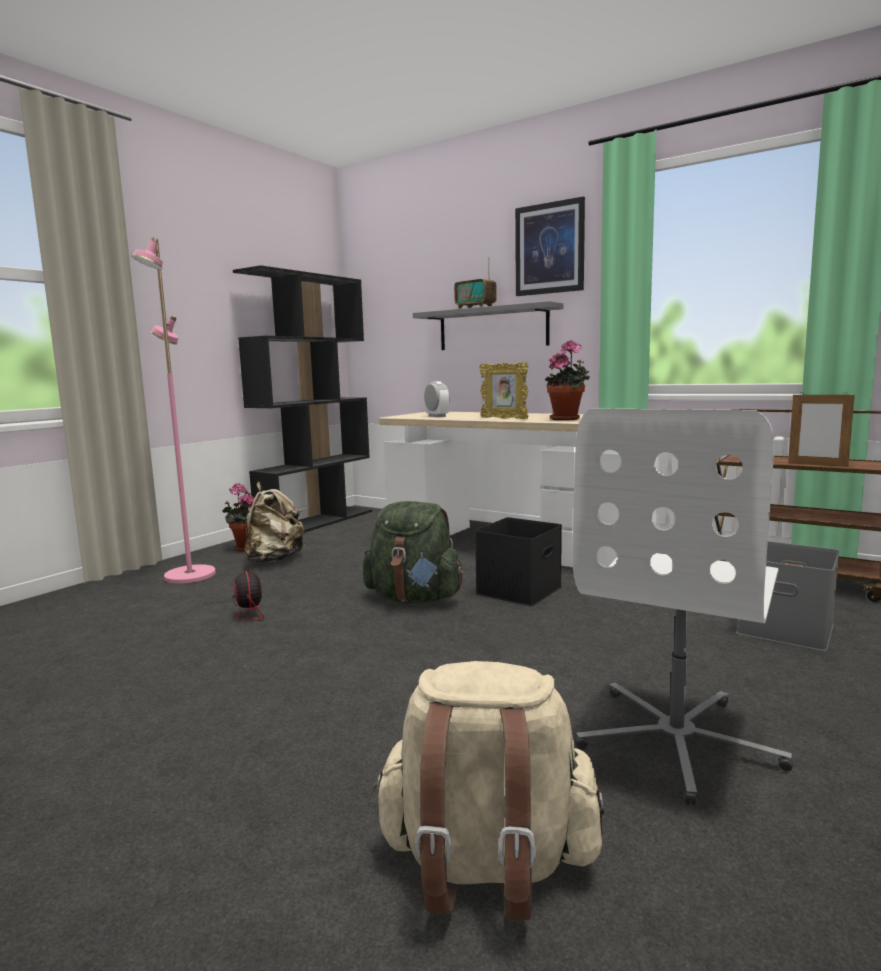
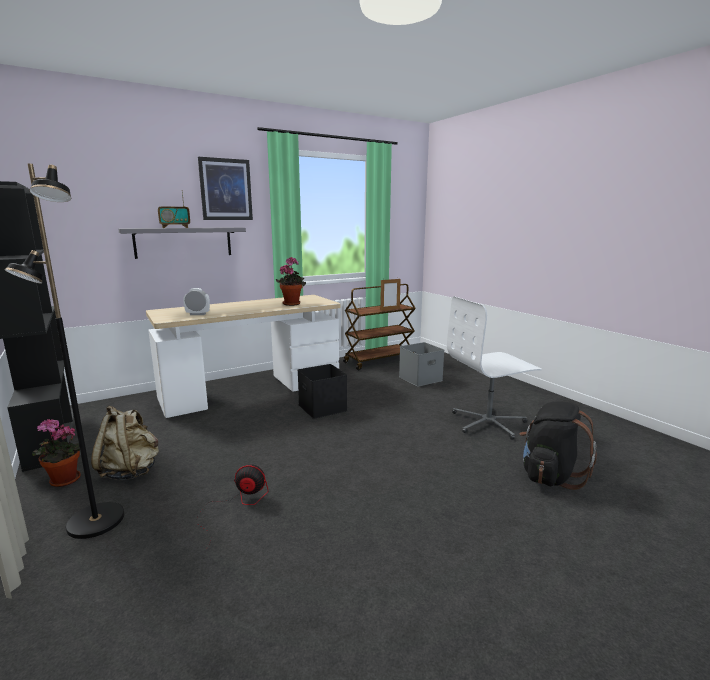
camera: 65 degrees left, 5 degrees up
(188, 575) = (95, 522): pink floor lamp -> black floor lamp
(414, 599) = (298, 435): green backpack -> none
(487, 864) = (549, 475): beige backpack -> black backpack
(504, 419) = (259, 309): picture frame -> none
(678, 740) = (489, 422): white office chair -> white office chair turned 105 degrees clockwise

